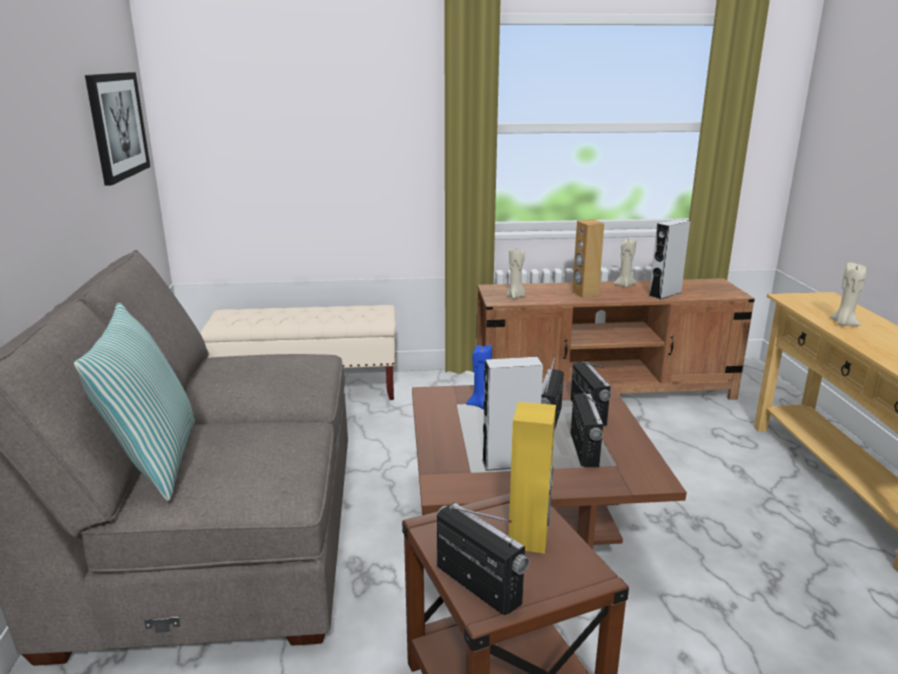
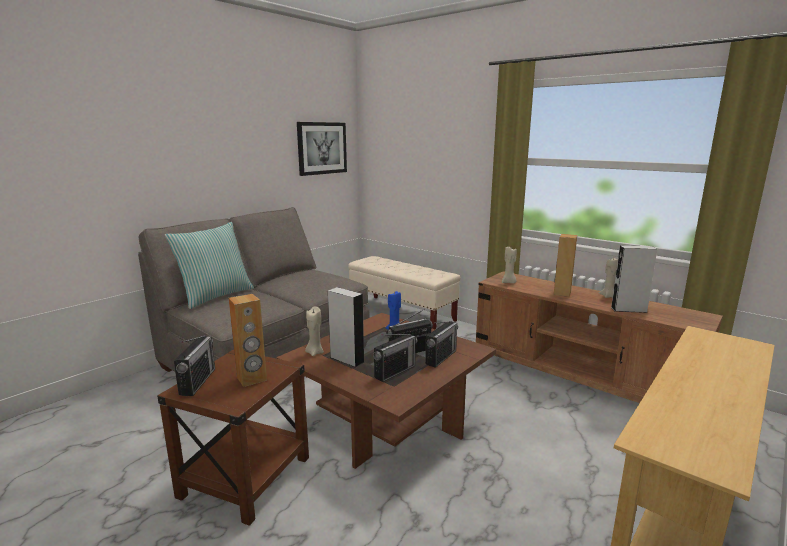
camera: 45 degrees right, 5 degrees down
(529, 538) = (252, 379): yellow speaker -> brown speaker
(843, 324) = (700, 363): beige candle -> beige candle (314, 352)

